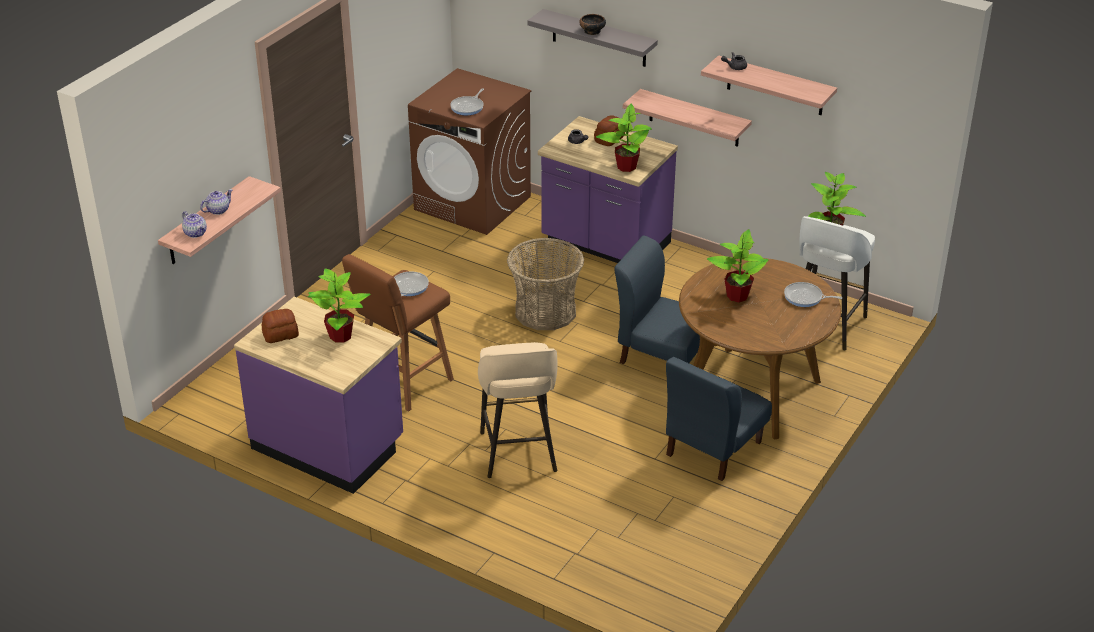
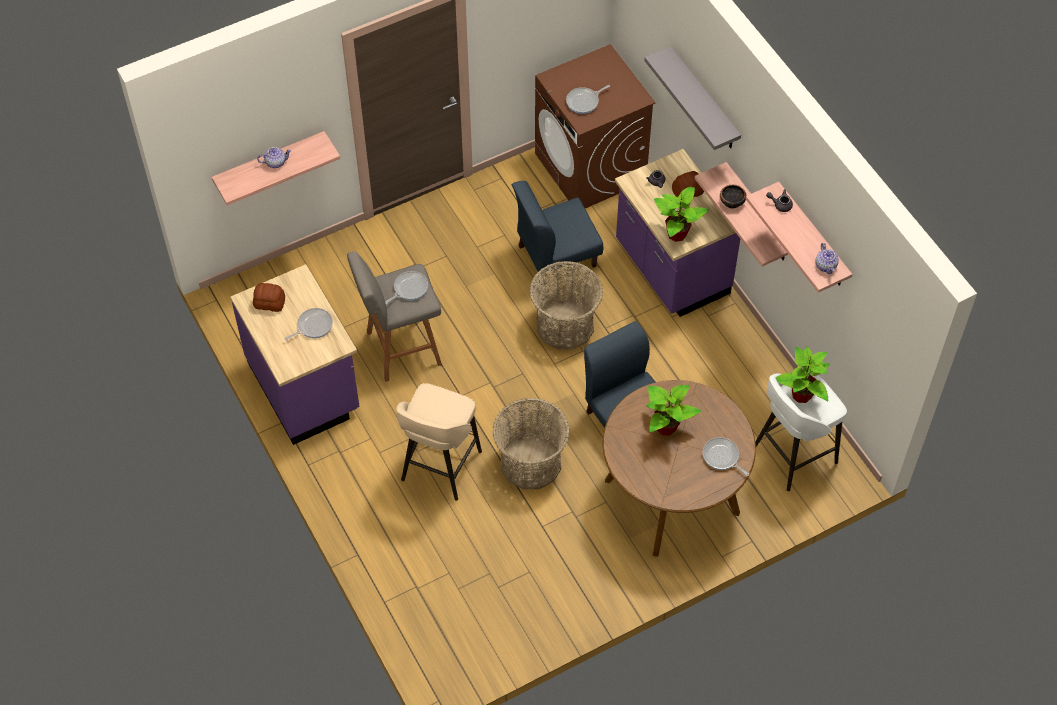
camera: 30 degrees right, 20 degrees up
(196, 233) = (243, 182): teapot -> teapot (826, 266)
(341, 336) = (313, 326): potted plant -> frying pan
(403, 382) = (401, 349): brown stool -> grey stool
(592, 31) = (690, 98): bowl -> bowl (731, 202)
(602, 417) = (530, 463): none -> basket
(713, 448) = (596, 539): blue chair -> blue chair (556, 255)

